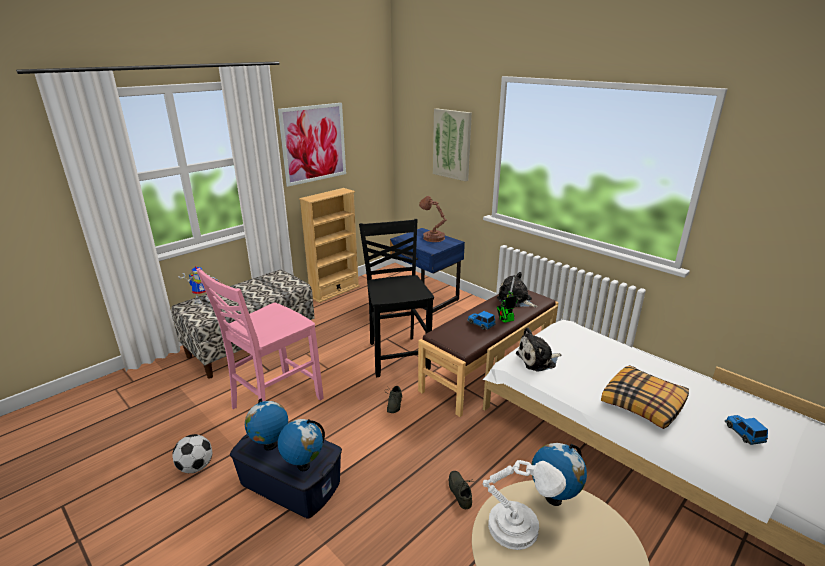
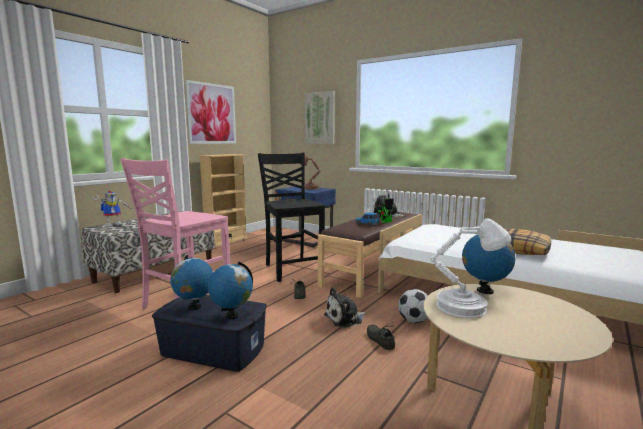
camera: 10 degrees left, 15 degrees down
(196, 467) = (109, 348): football -> football (414, 321)
(538, 360) = (421, 238): plush toy -> plush toy (345, 318)
(743, 433) = (602, 257): toy car -> none

